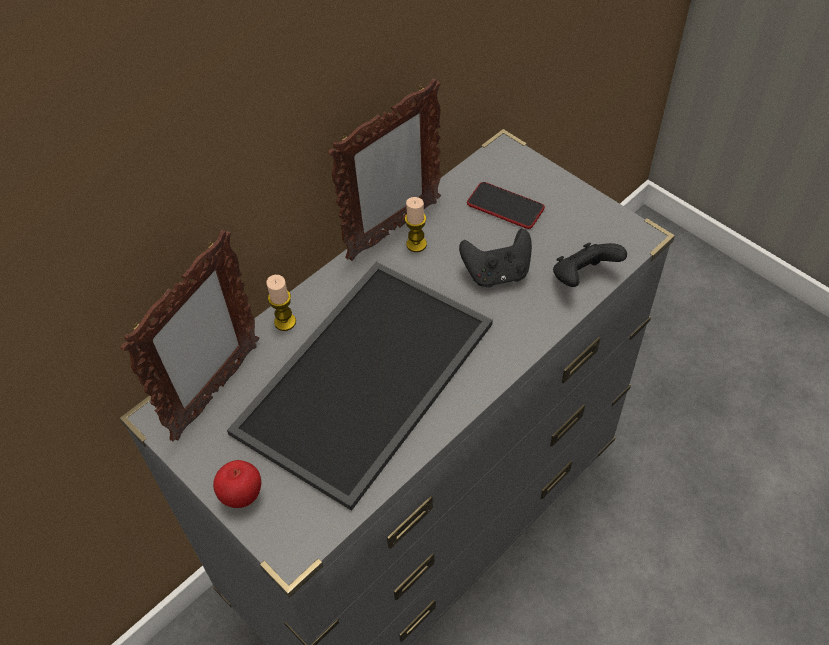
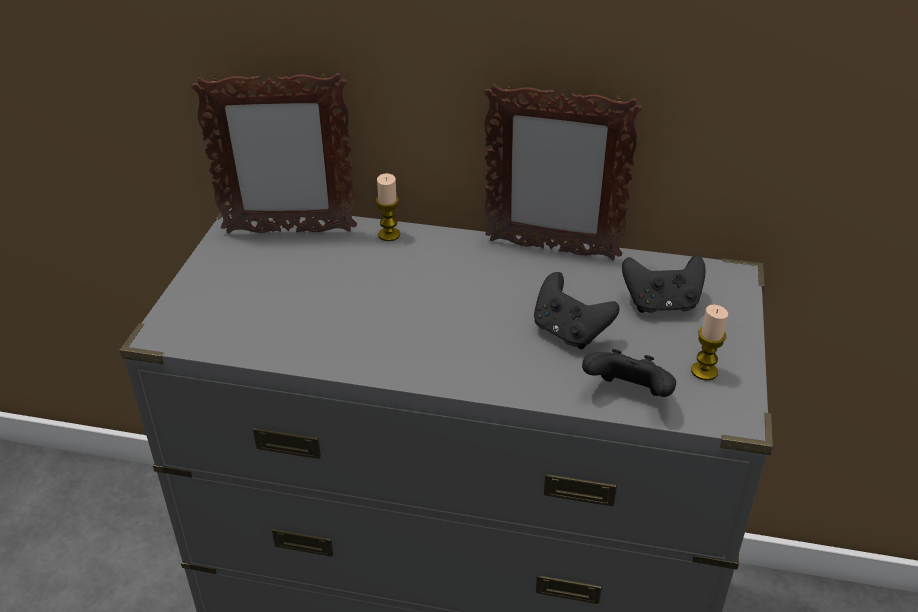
camera: 55 degrees right, 15 degrees down
(242, 495) = (198, 286): apple -> none
(367, 381) = (365, 304): tray -> none
(416, 244) = (550, 269): candle -> candle (704, 371)
(505, 206) = (661, 304): phone -> black game controller

